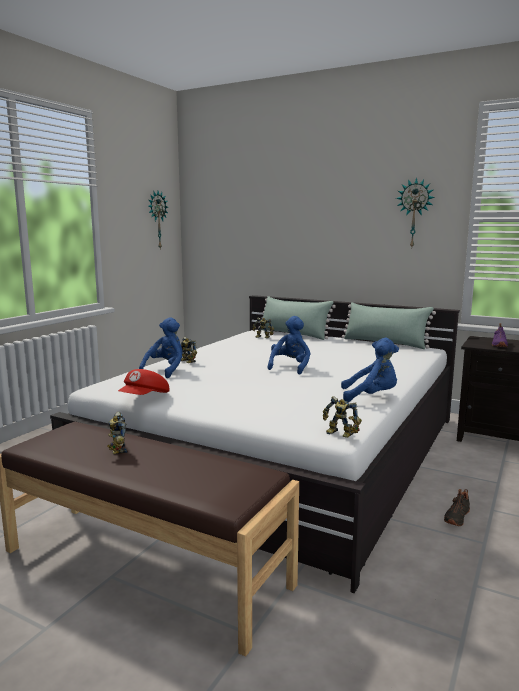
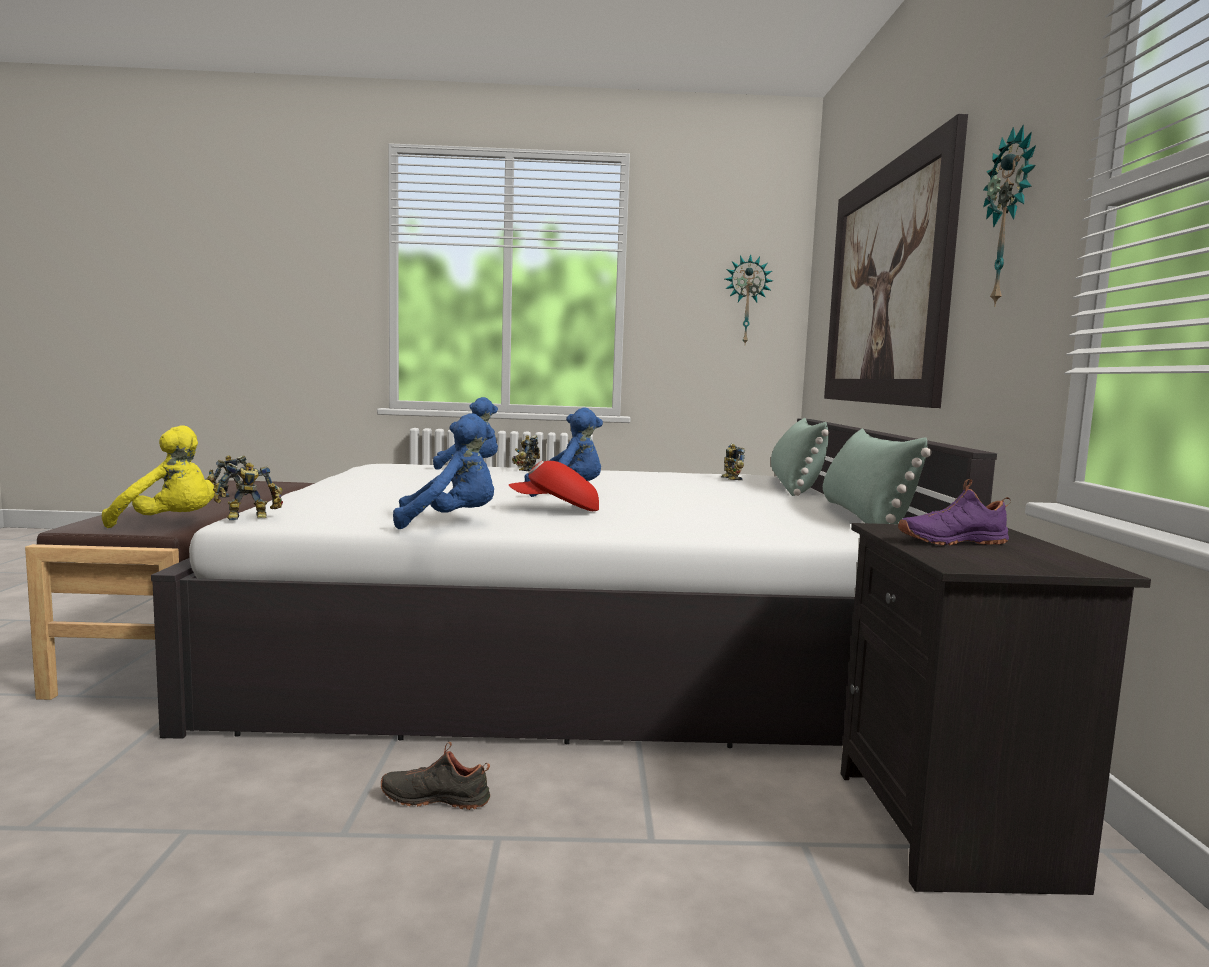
camera: 60 degrees right, 5 degrees down
(145, 398) = (351, 471): red cap -> red cap (556, 509)
(245, 472) = (170, 524): none -> yellow plush toy
(296, 225) = (885, 286): none -> picture
(339, 434) = (249, 518): toy robot -> toy robot turned 120 degrees counterclockwise
(371, 397) = (450, 522): blue plush toy -> blue plush toy turned 75 degrees counterclockwise

